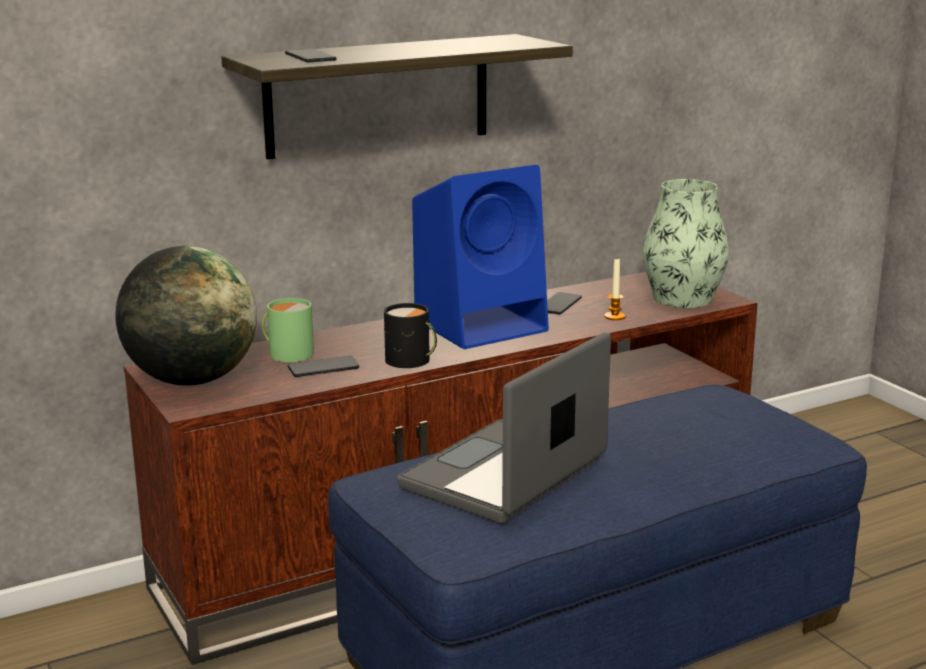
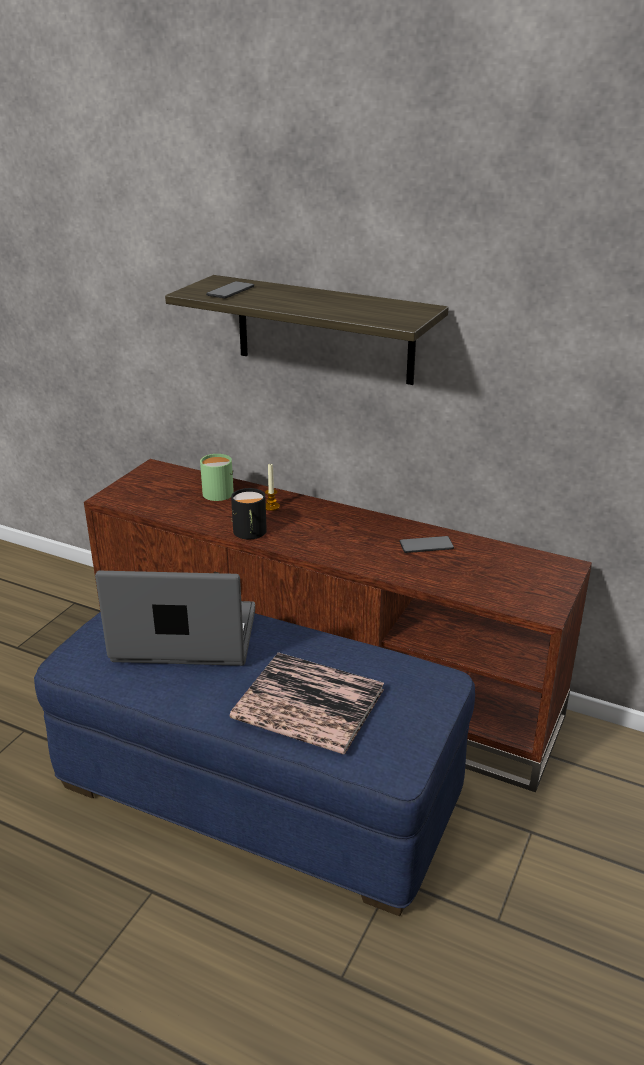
camera: 55 degrees right, 10 degrees up
(191, 380) = (147, 483): globe -> none
(323, 368) = (206, 511): phone -> none
(483, 325) = (346, 532): blue speaker -> none
(614, 316) = (432, 575): candle -> candle (271, 507)
(682, 298) = (517, 591): vase -> none
(700, 448) = (308, 704): none -> book

